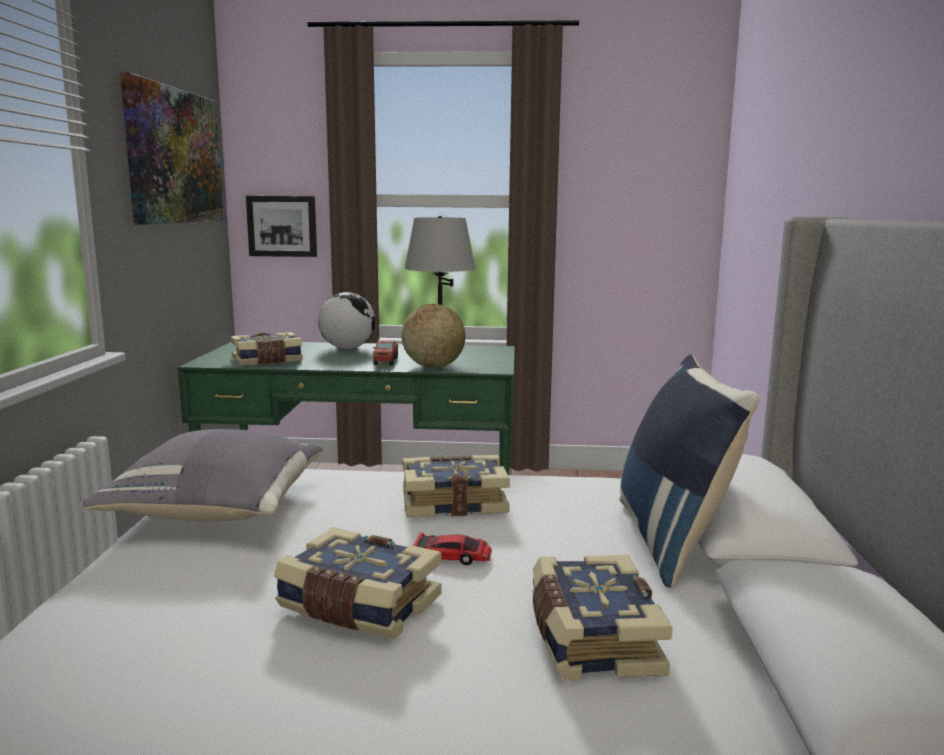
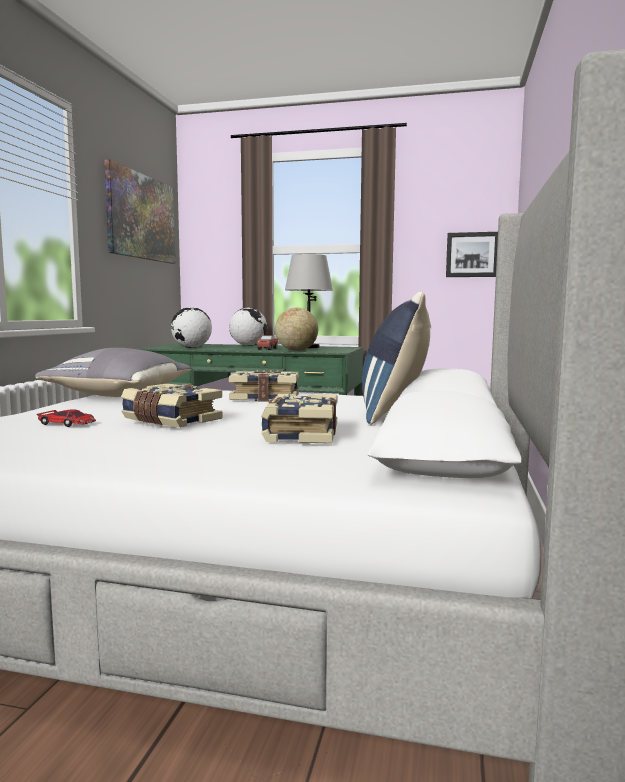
camera: 10 degrees right, 5 degrees down
(267, 361) = (191, 348): book -> globe
(282, 226) = (213, 269): picture -> picture (472, 255)
(452, 555) = (244, 411): toy car -> toy car (67, 423)

